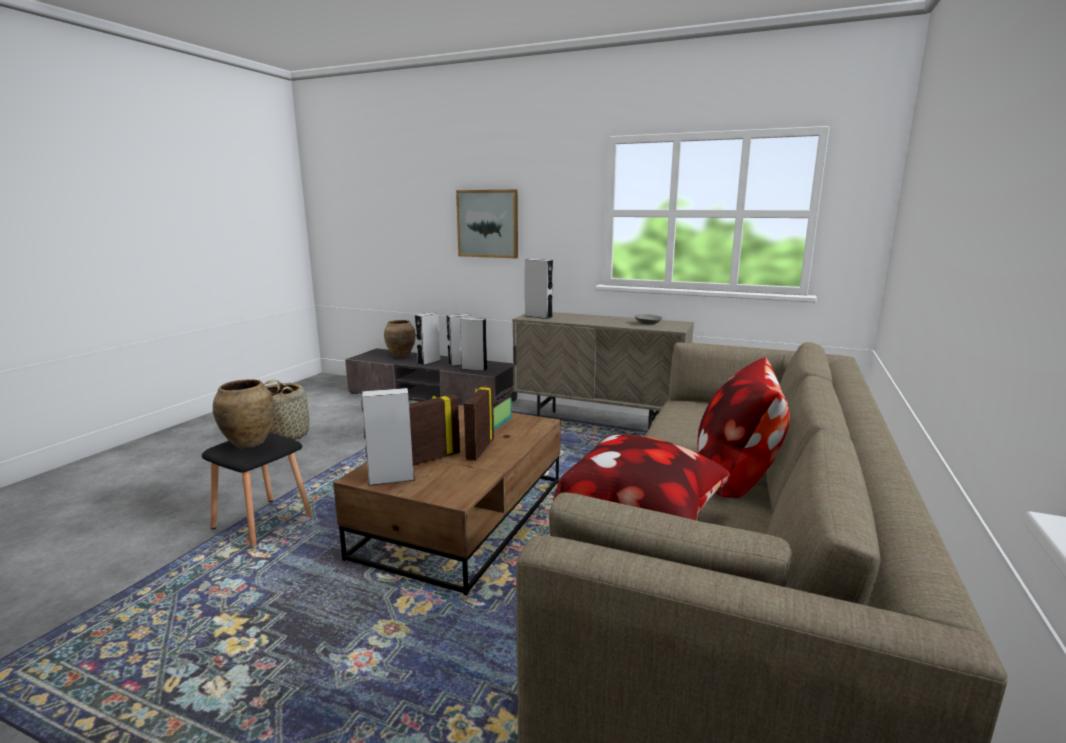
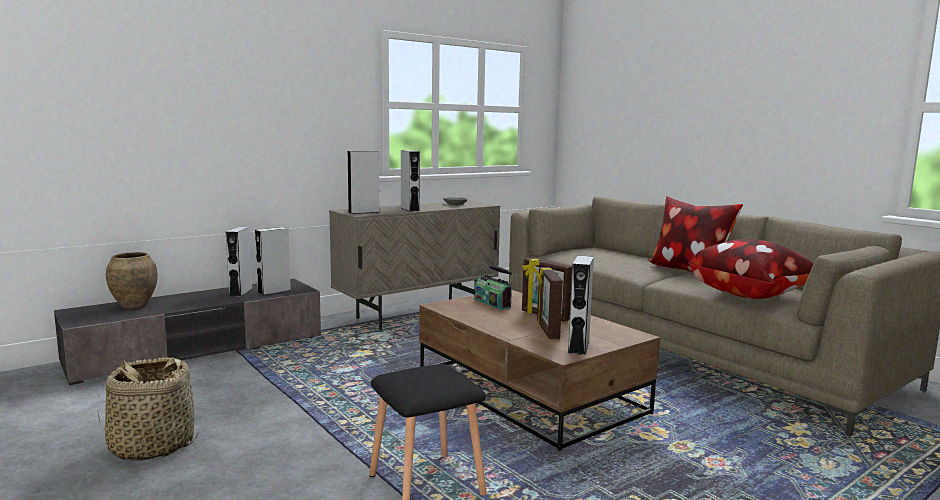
camera: 60 degrees left, 5 degrees down
(249, 443) = (434, 378): brown vase -> none
(429, 362) = (198, 300): grey speaker -> grey speaker (410, 209)
(488, 224) = (250, 113): picture -> none

